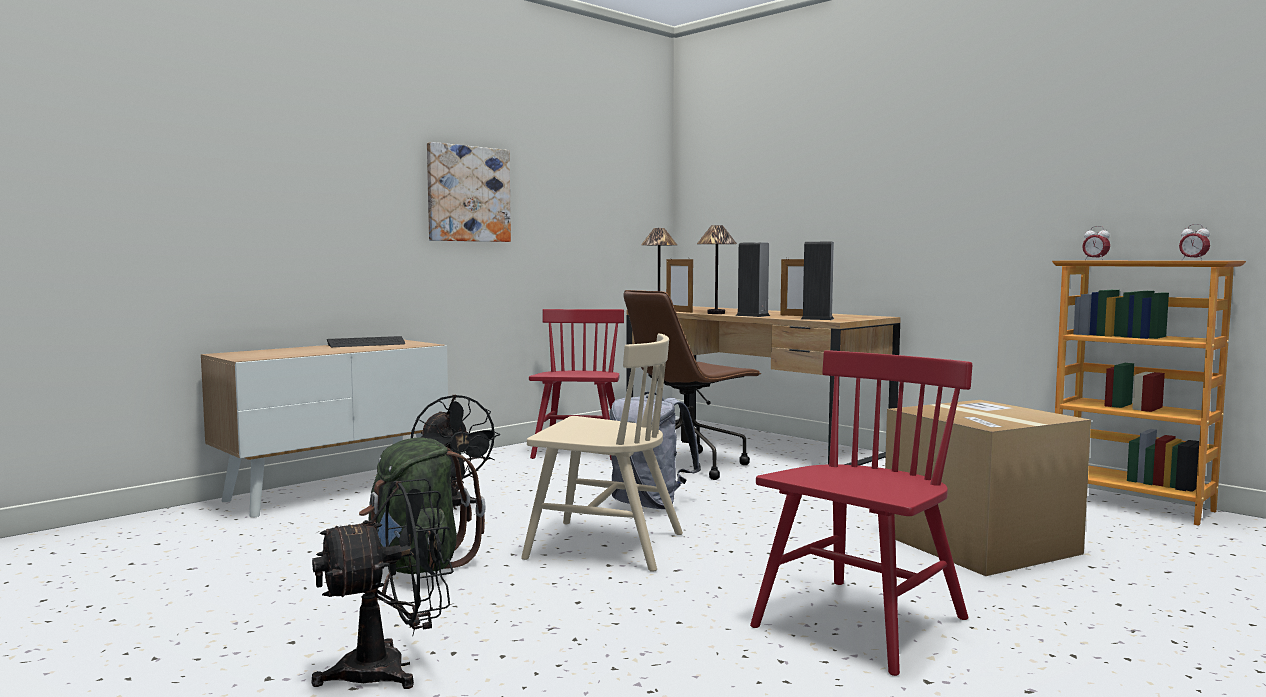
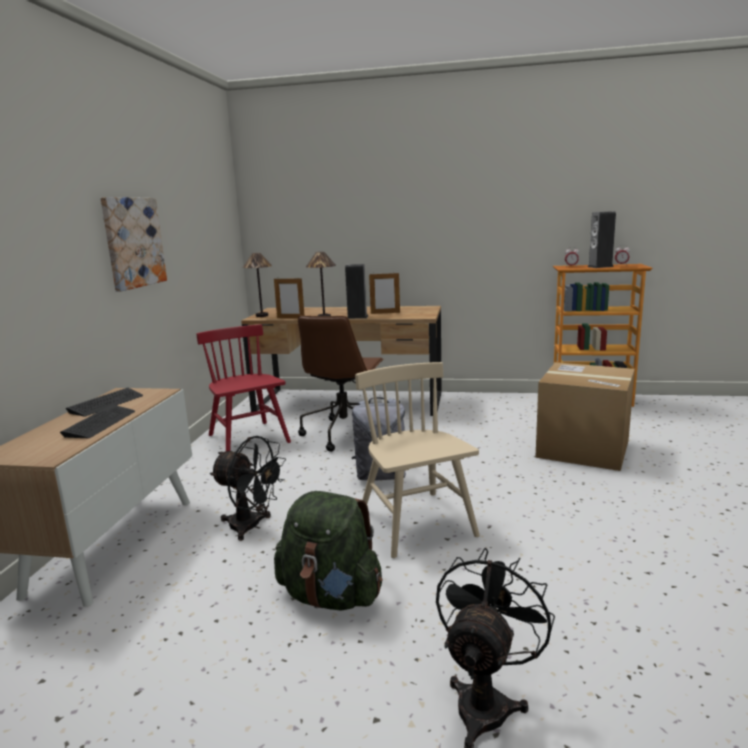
camera: 35 degrees left, 10 degrees up
(327, 350) = (100, 423): none -> keyboard
(604, 546) = (416, 523): beige chair -> beige chair turned 90 degrees counterclockwise
(817, 319) = (408, 316): speaker -> speaker (600, 266)
(861, 624) = (632, 528): red chair -> none

